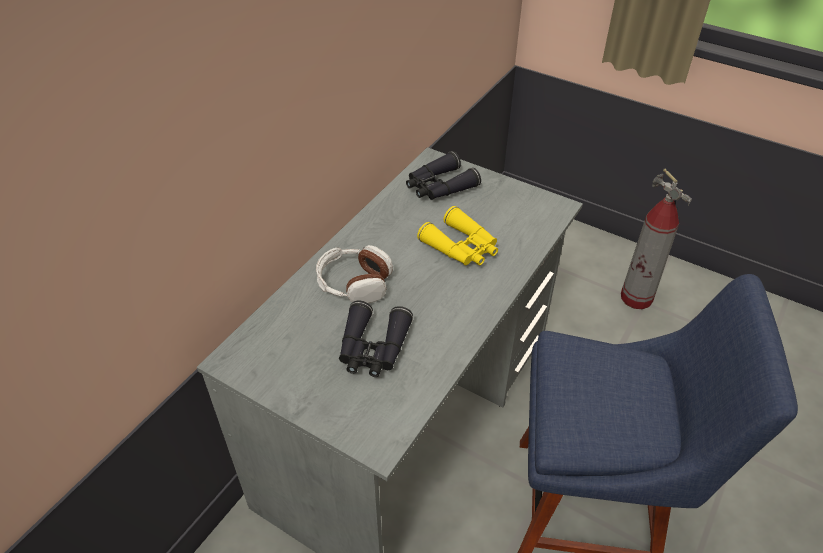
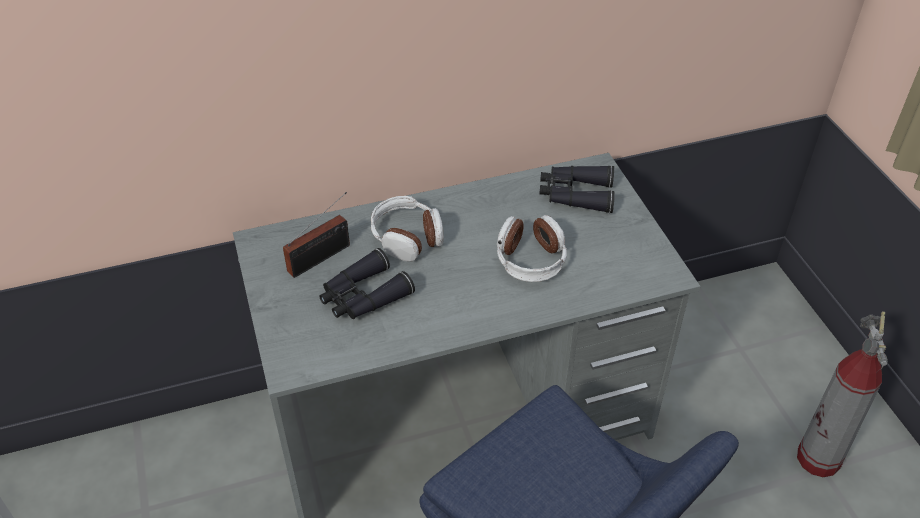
camera: 40 degrees right, 0 degrees up
(303, 338) = (323, 257): none -> radio
(461, 247) = (530, 259): yellow binoculars -> headphones

